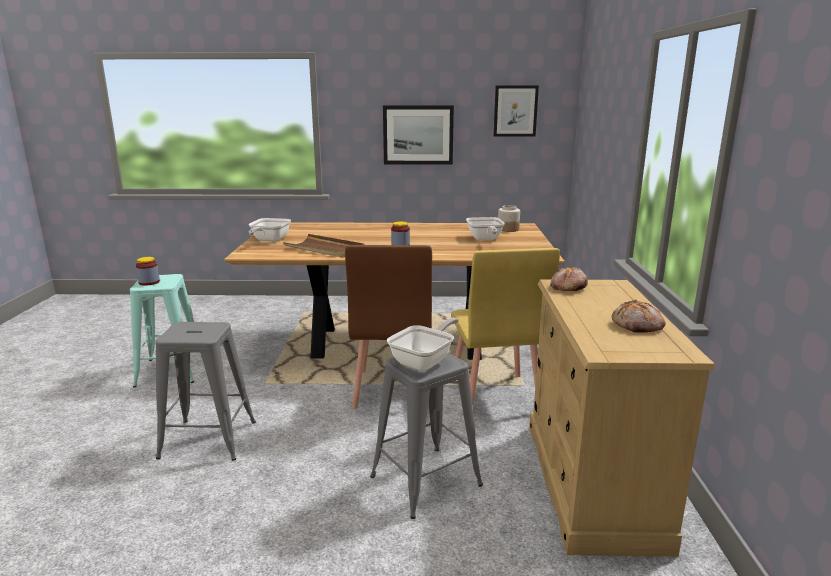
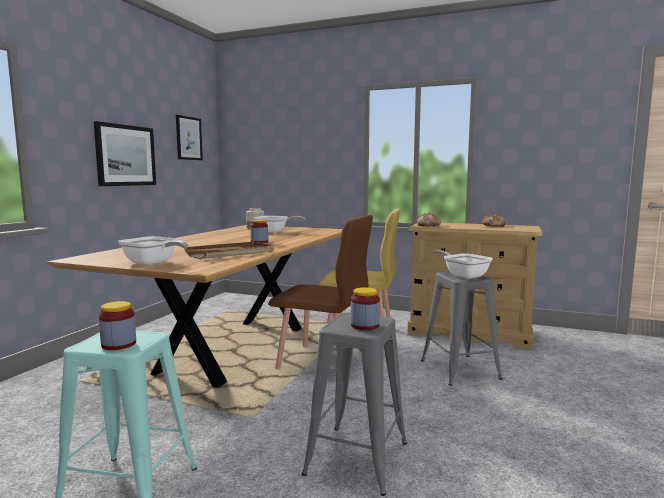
camera: 70 degrees left, 10 degrees down
(186, 333) = (365, 325): none -> jar

